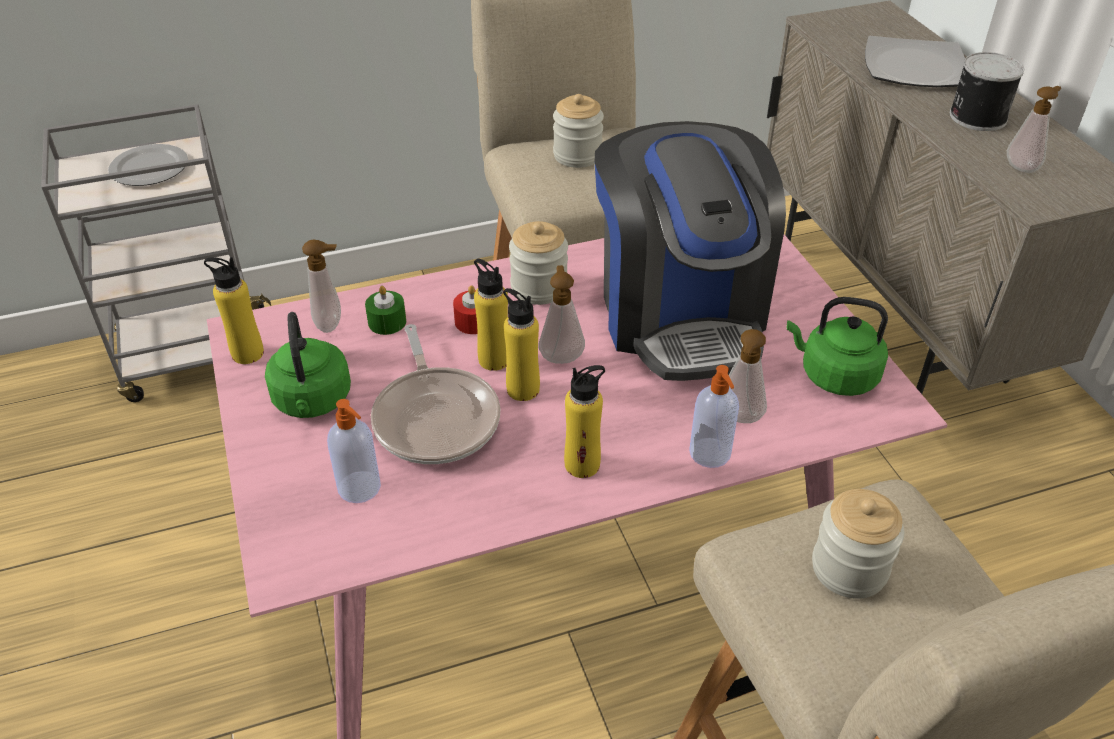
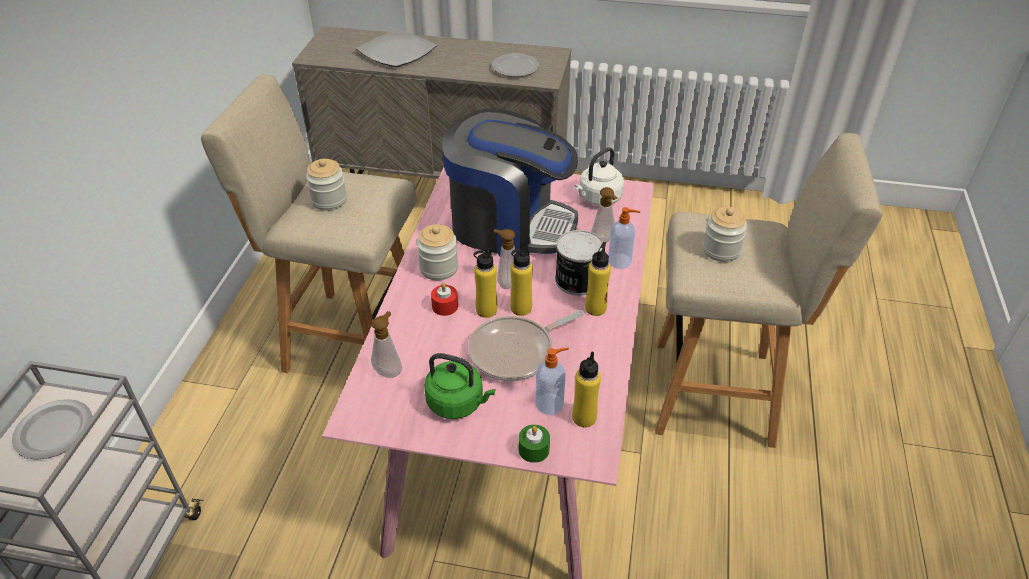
camera: 60 degrees left, 0 degrees up
(247, 353) = (381, 422): yellow bottle -> yellow bottle (584, 418)
(387, 322) = (410, 344): green candle -> green candle (534, 449)
(436, 417) = (516, 352): frying pan -> frying pan turned 135 degrees clockwise
(834, 376) = (598, 198): green kettle -> white kettle
(976, 116) = (461, 58): can -> can (576, 280)
(1022, 167) = (515, 68): soap dispenser -> plate

